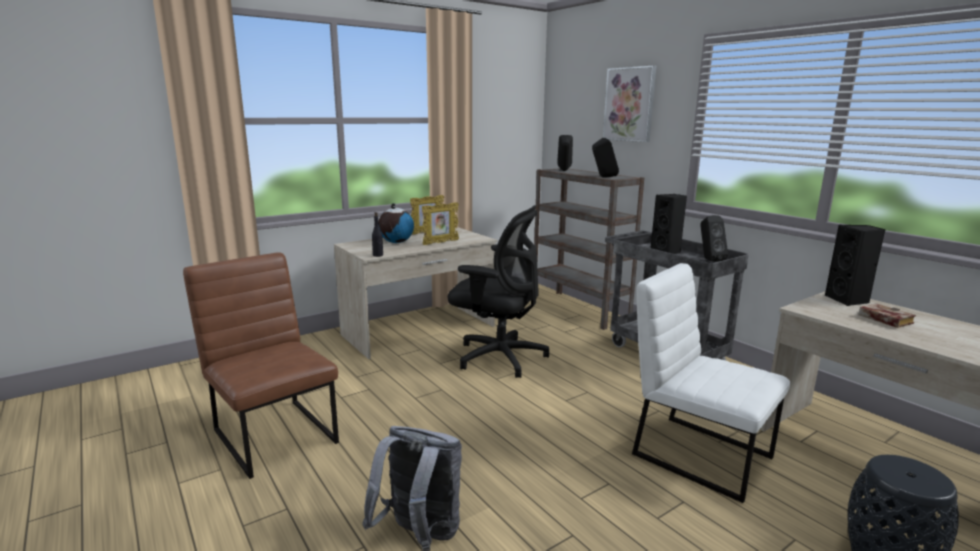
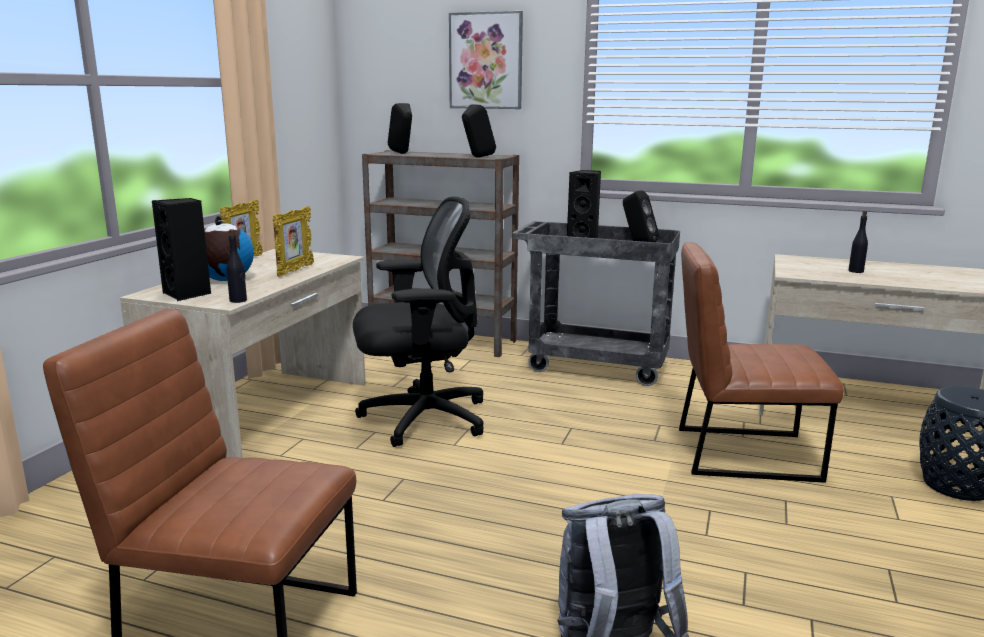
camera: 35 degrees left, 0 degrees up
(698, 453) = (741, 453): white chair -> brown chair
(848, 300) = (805, 261): black speaker -> black speaker (188, 294)
(882, 319) = (856, 271): book -> black bottle

